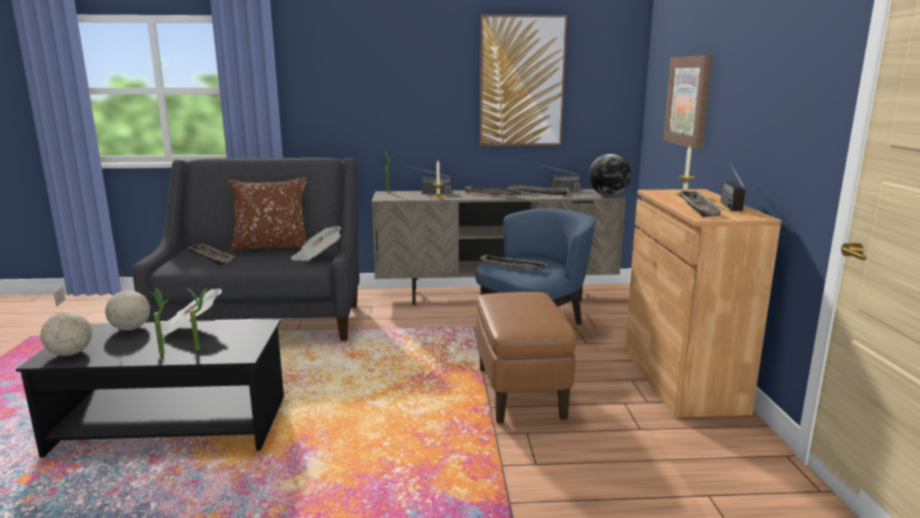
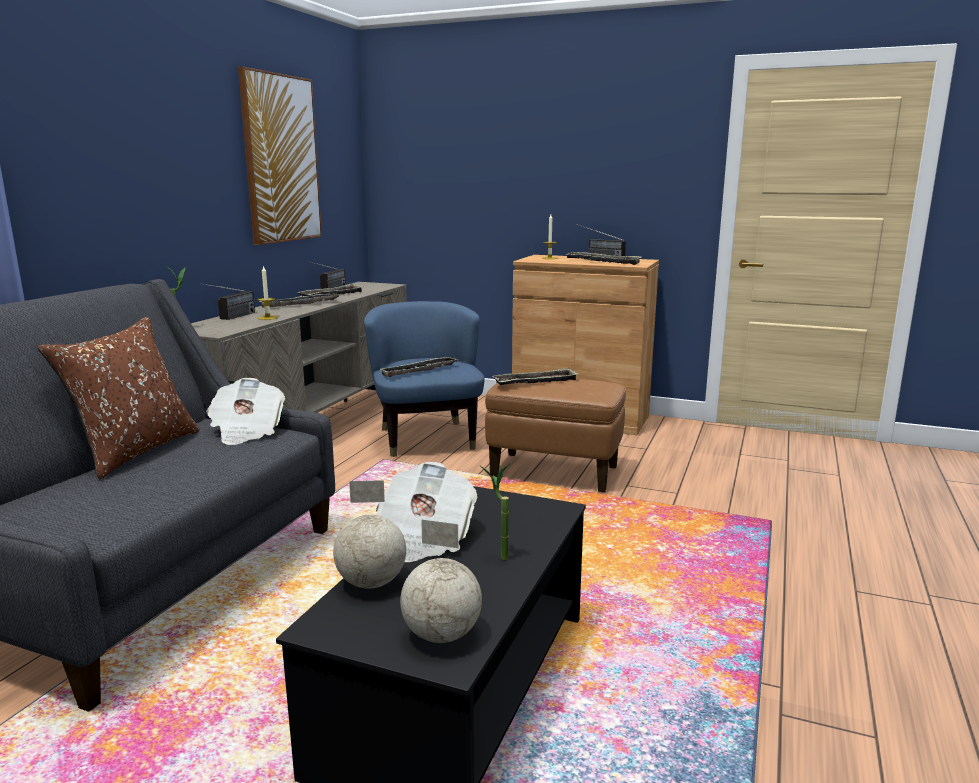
camera: 65 degrees left, 0 degrees up
(202, 348) = (514, 531): potted plant -> none
(211, 257) = (101, 495): tray -> tray (535, 382)
(608, 195) = (386, 285): globe -> none
(689, 101) = (475, 178): picture -> none

